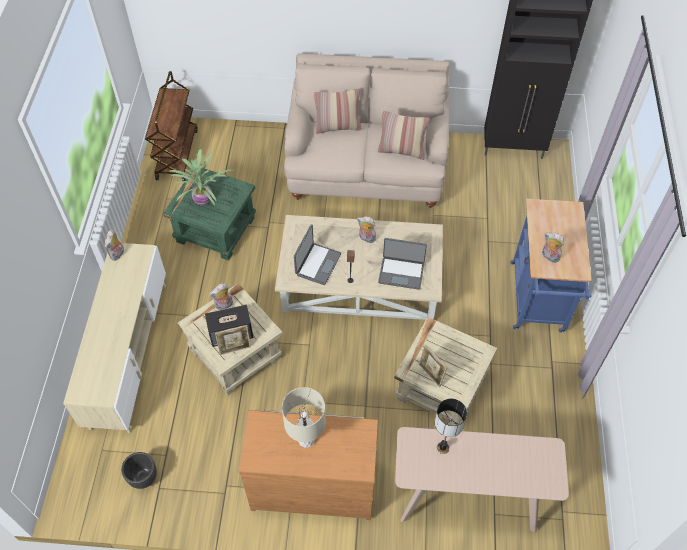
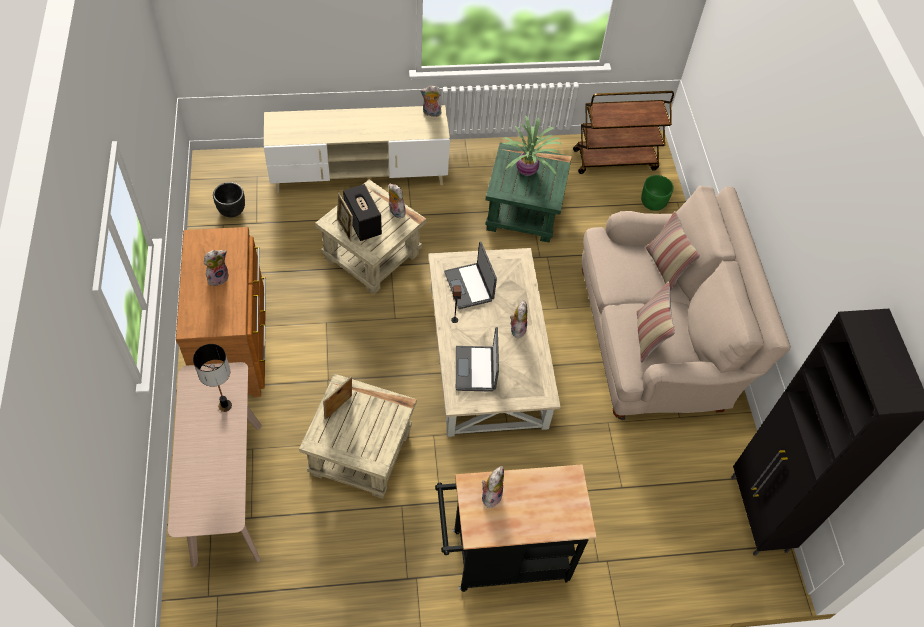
camera: 75 degrees right, 0 degrees up
(231, 140) = (653, 202): none -> green planter
(306, 440) = (218, 277): beige table lamp -> plush toy
(317, 264) = (469, 286): laptop -> laptop turned 60 degrees clockwise
(537, 302) = (502, 557): blue cart -> black cart

